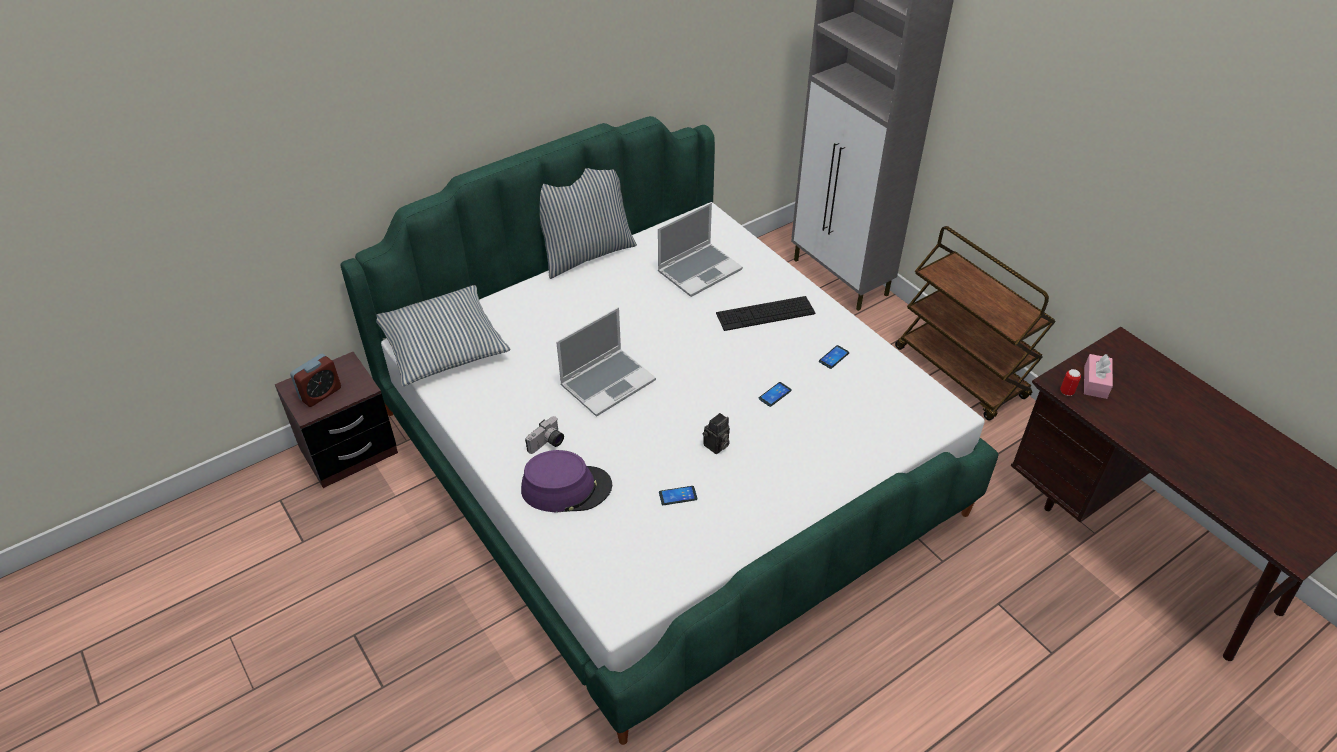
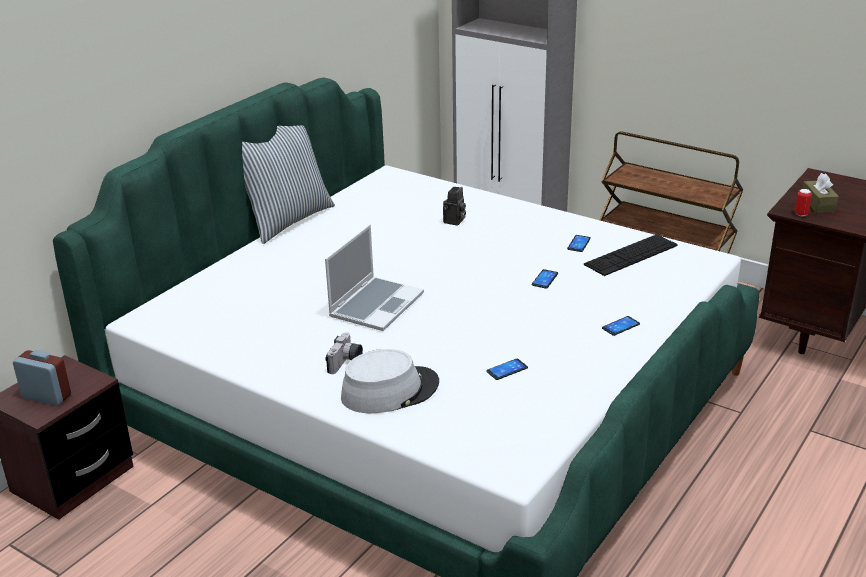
camera: 20 degrees left, 15 degrees down
(320, 393) = (46, 397): alarm clock -> alarm clock turned 90 degrees counterclockwise
(443, 345) = (180, 314): pillow -> none
(566, 488) = (390, 390): purple hat -> grey hat
(699, 270) = (409, 211): laptop -> none
(716, 446) = (517, 326): camera -> camera (454, 221)
(765, 313) = (493, 228): keyboard -> keyboard (631, 255)
(810, 475) = (621, 326): none -> phone
(1095, 382) = (818, 204): pink tissue box -> brown tissue box

